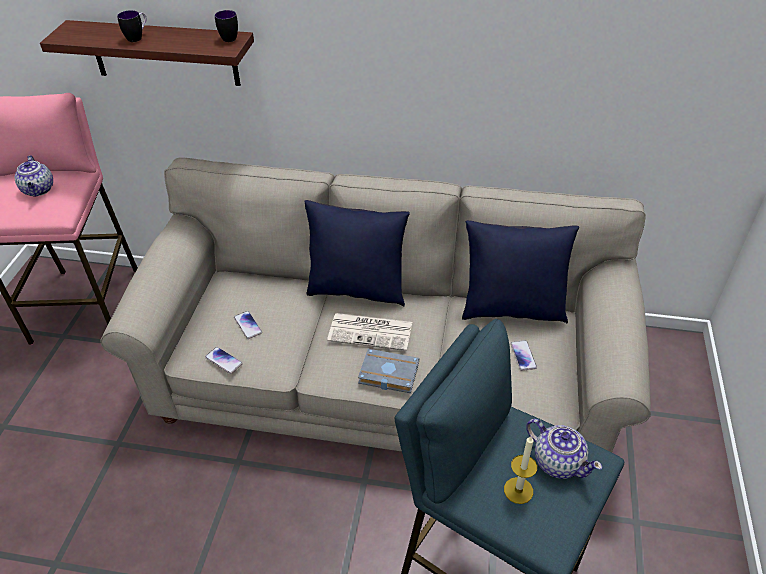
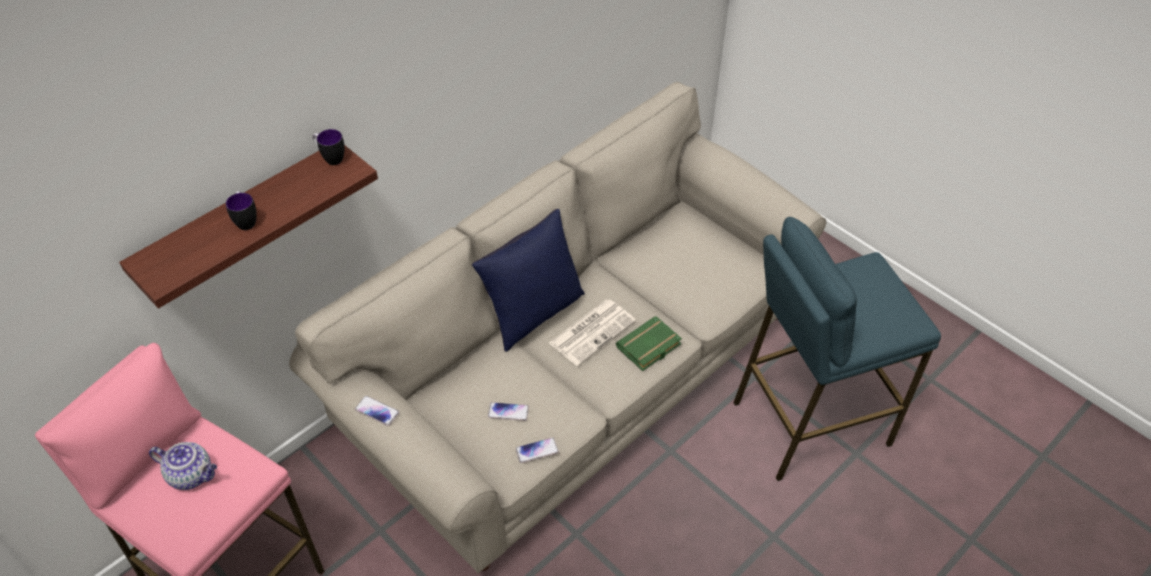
camera: 55 degrees left, 5 degrees up
(387, 374) = (649, 348): grey book -> green book
(512, 309) = (651, 231): blue pillow -> none
(518, 490) = (869, 315): candle -> none
(523, 356) = (704, 255): phone -> phone (377, 411)
(558, 461) = (861, 282): teapot -> none

